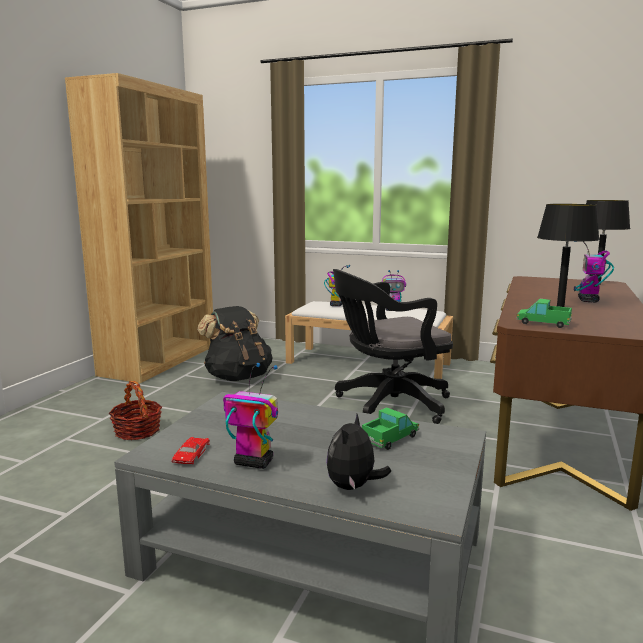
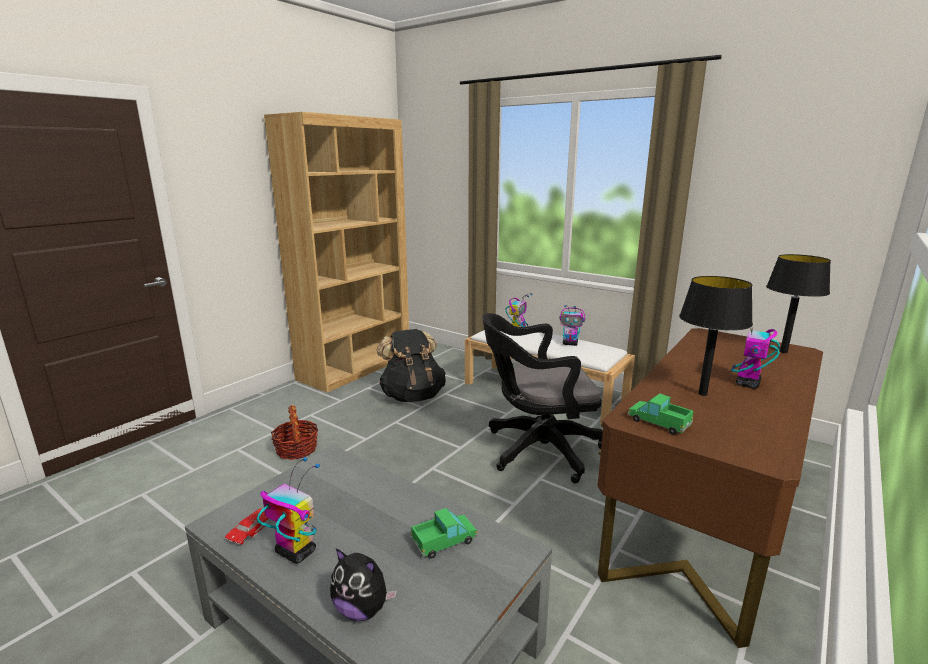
camera: 15 degrees right, 5 degrees up
(353, 487) = (362, 609): plush toy -> plush toy turned 105 degrees counterclockwise

